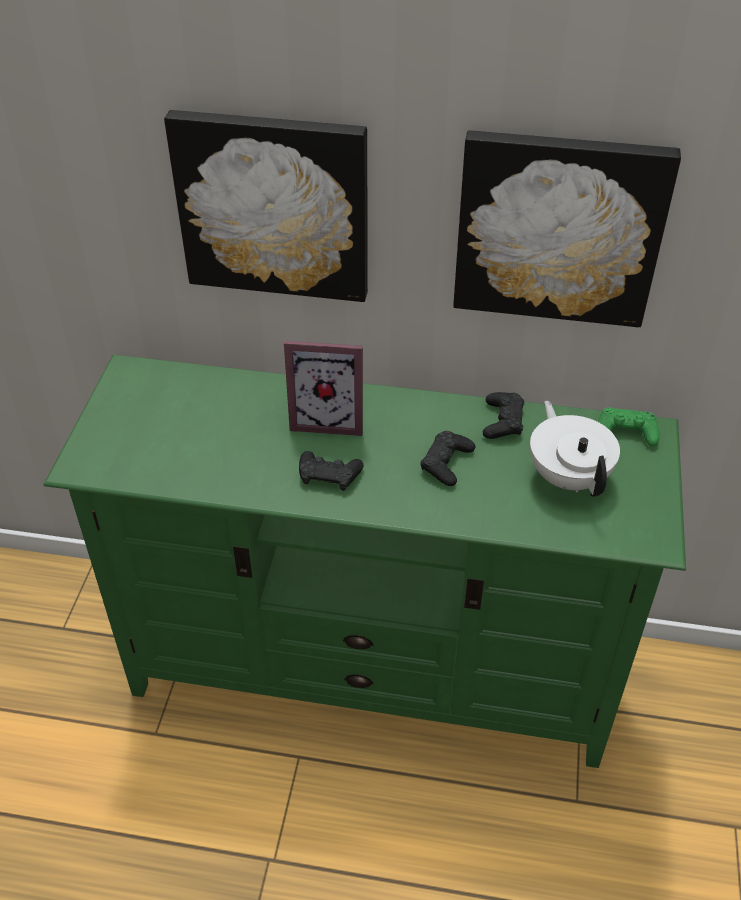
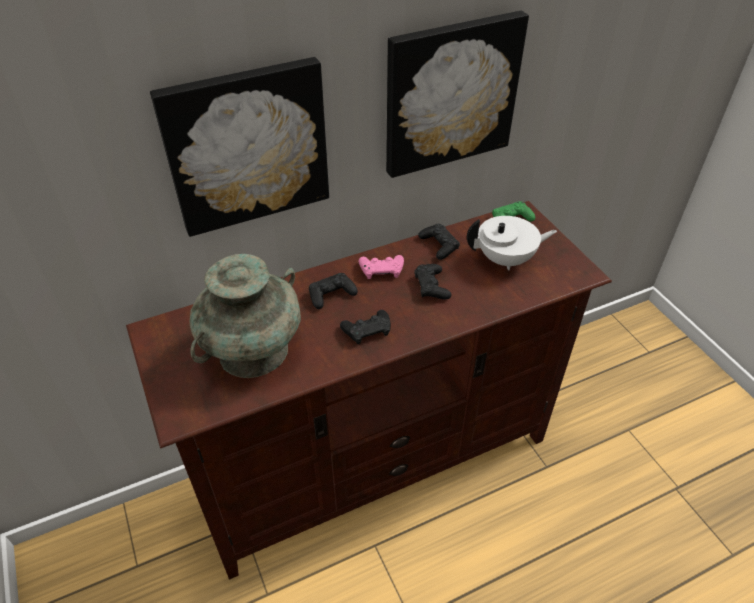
camera: 35 degrees left, 0 degrees up
(200, 437) = (254, 350): none -> turquoise vase
(328, 419) = (331, 294): picture frame -> black game controller
(372, 670) = (377, 463): green tv stand -> brown tv stand
(408, 418) = (381, 270): none -> pink game controller
(568, 476) = (506, 259): white teapot -> white teapot turned 135 degrees clockwise

